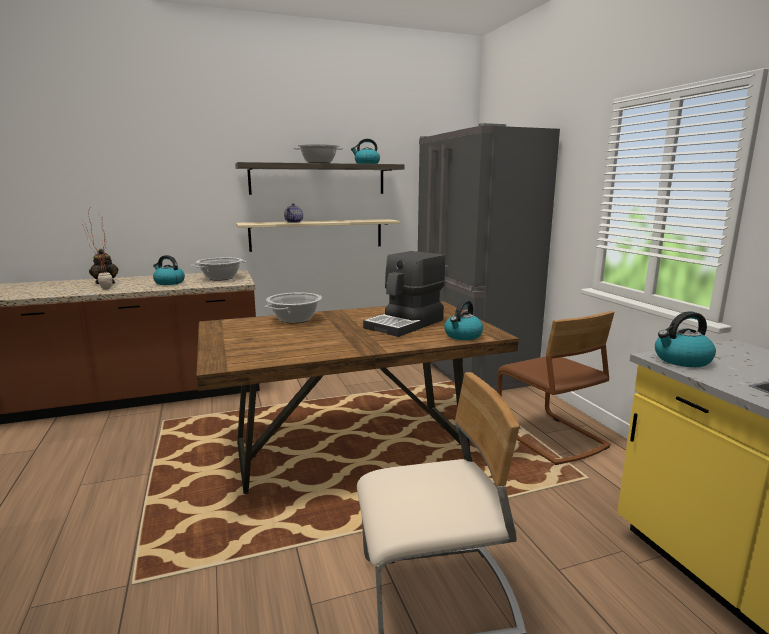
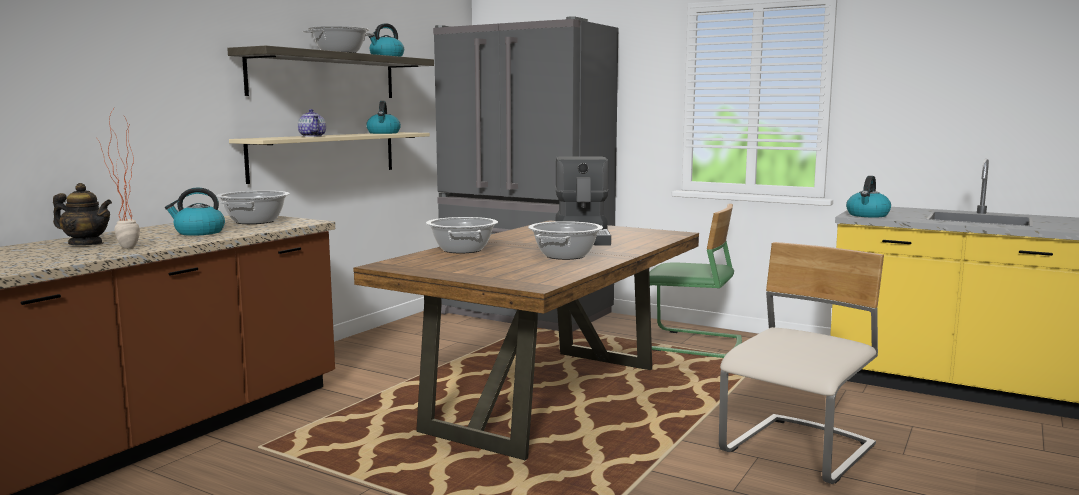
camera: 40 degrees left, 5 degrees down
(332, 340) = (565, 256): none -> cooking pot
(463, 336) = (657, 237): kettle -> kettle (383, 133)
(550, 437) = (690, 344): brown chair -> green chair

